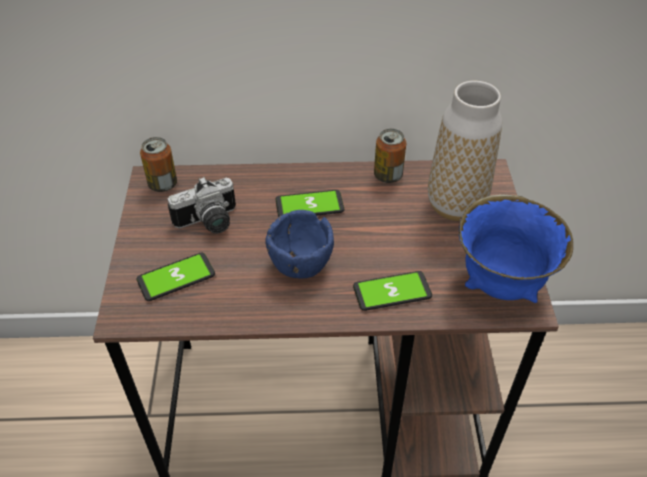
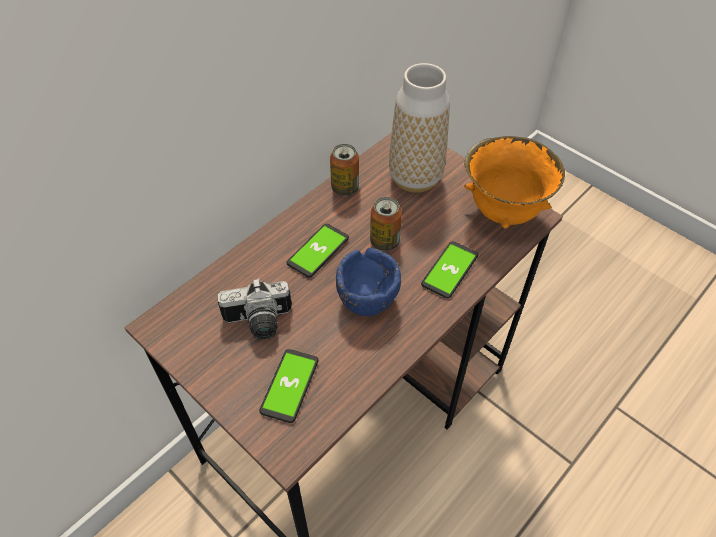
camera: 45 degrees left, 5 degrees up
(163, 184) = (175, 322): can -> can (384, 241)
(209, 223) = (259, 323): camera -> camera turned 60 degrees clockwise
(501, 283) = (503, 212): blue bowl -> orange bowl

